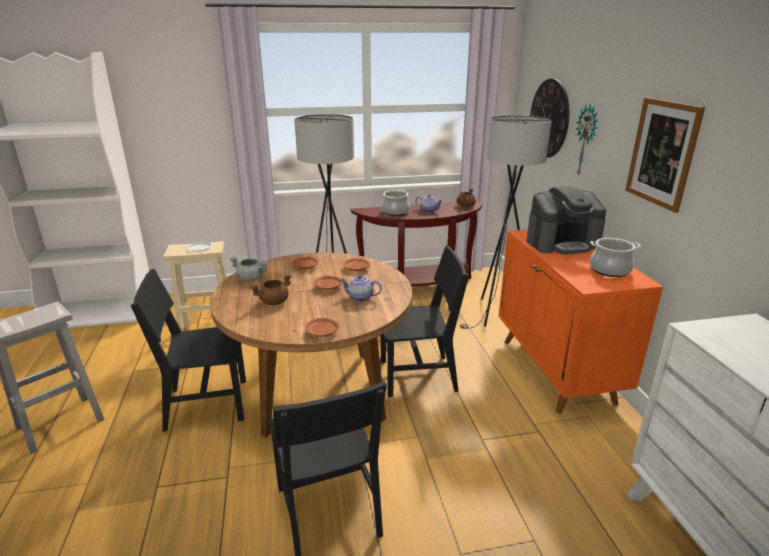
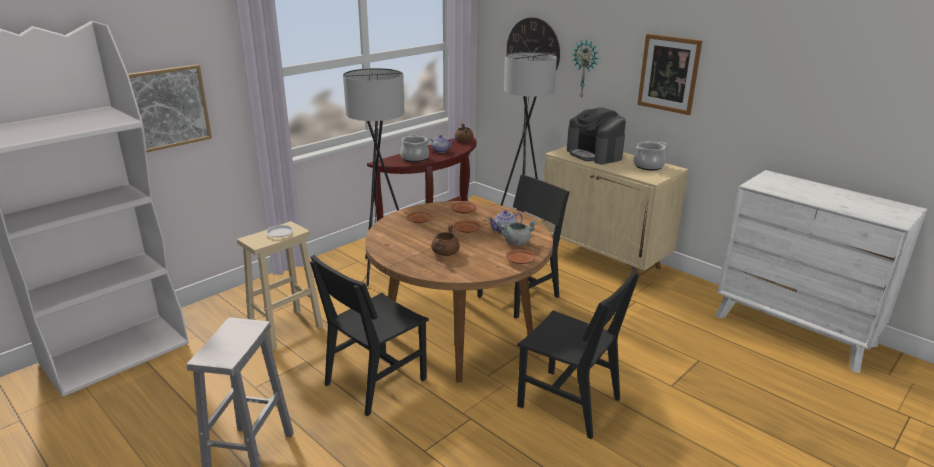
camera: 35 degrees left, 0 degrees up
(164, 129) = (166, 108): none -> picture
(251, 279) = (391, 243): grey cooking pot -> grey cooking pot (517, 242)
(556, 371) = (604, 260): orange cabinet -> beige cabinet
(562, 243) = (594, 154): coffee machine -> coffee machine turned 105 degrees clockwise

